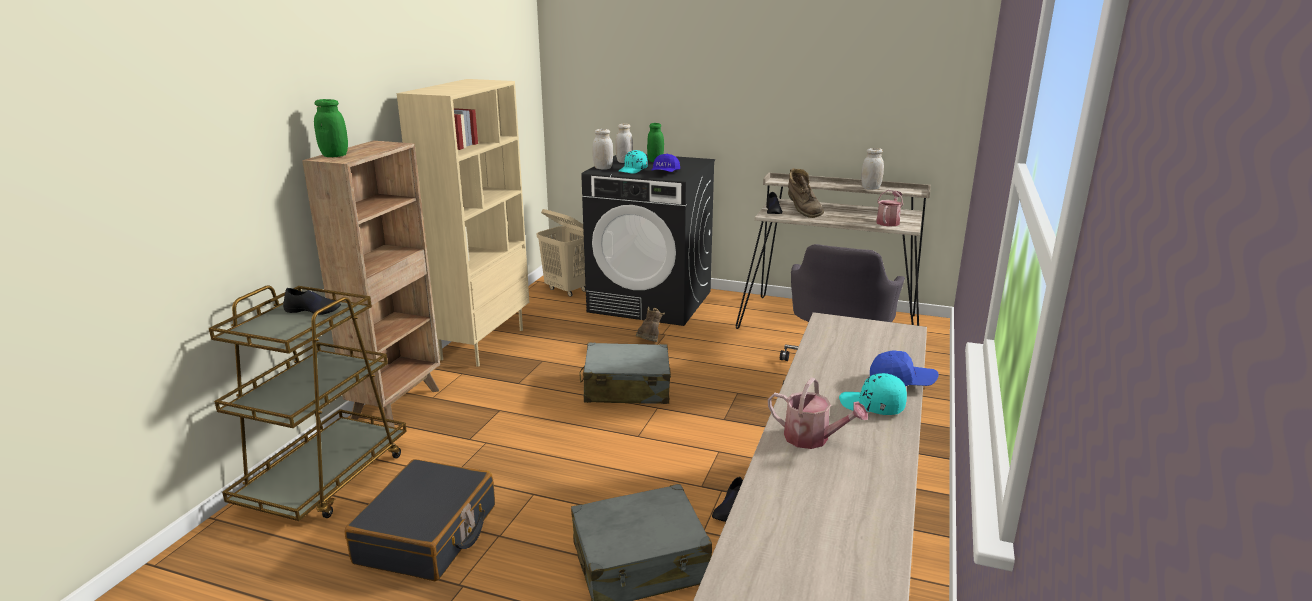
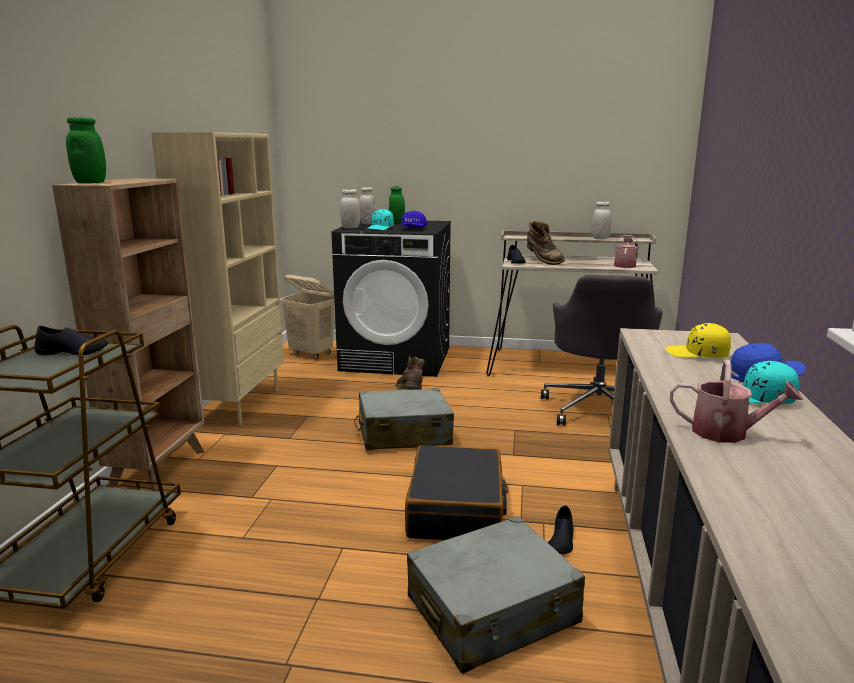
camera: 10 degrees left, 5 degrees down
(428, 534) = (230, 607): black suitcase -> black suitcase (456, 509)
(861, 351) = (697, 354): none -> yellow cap

